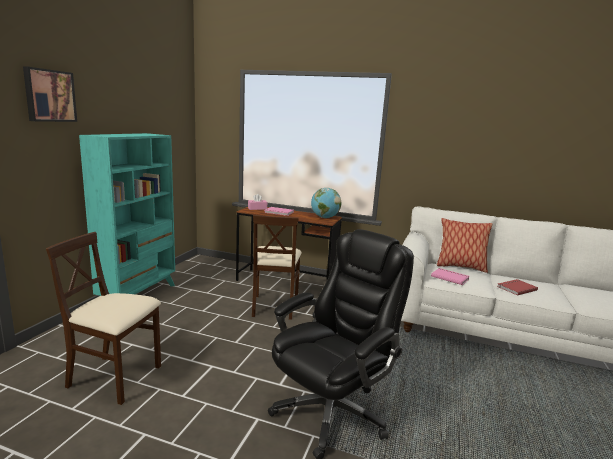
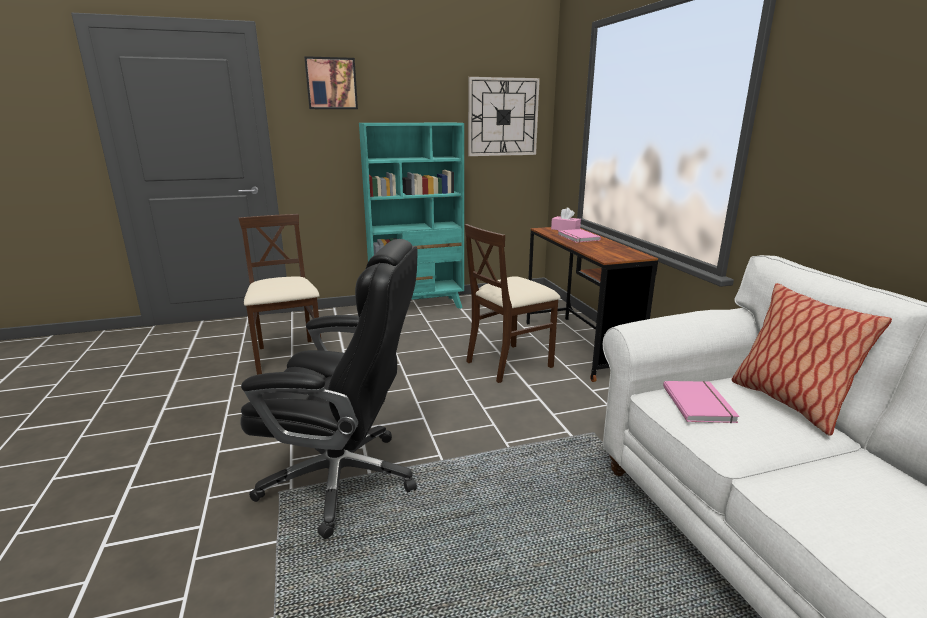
camera: 55 degrees right, 5 degrees up
(170, 128) = (503, 117): none -> wall clock
(324, 217) = (623, 254): globe -> none
(515, 288) = (835, 491): red book -> none

